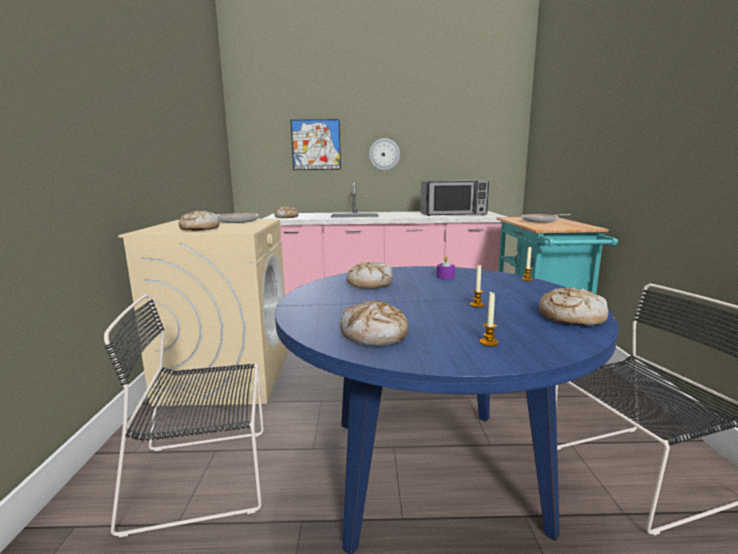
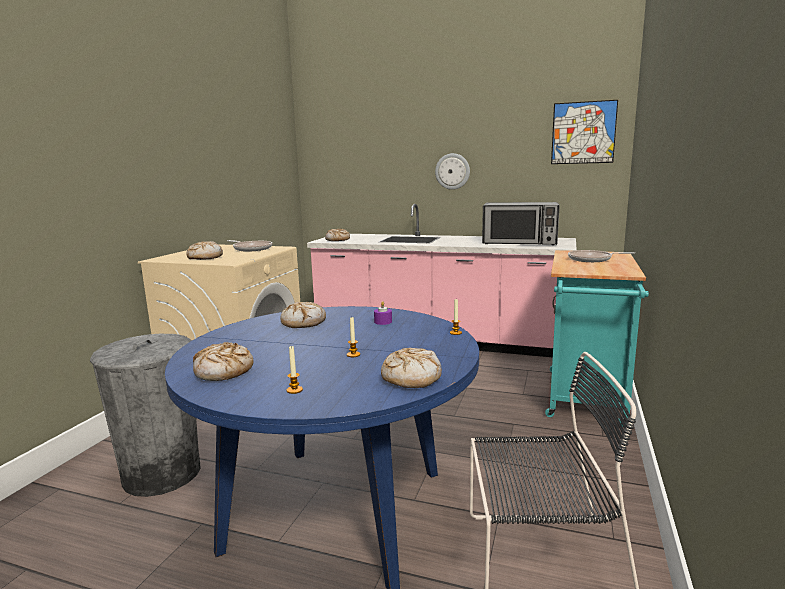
camera: 20 degrees right, 0 degrees up
(206, 476) = (162, 473): black chair -> grey trash can
(316, 145) = (380, 162): picture -> picture (583, 133)

